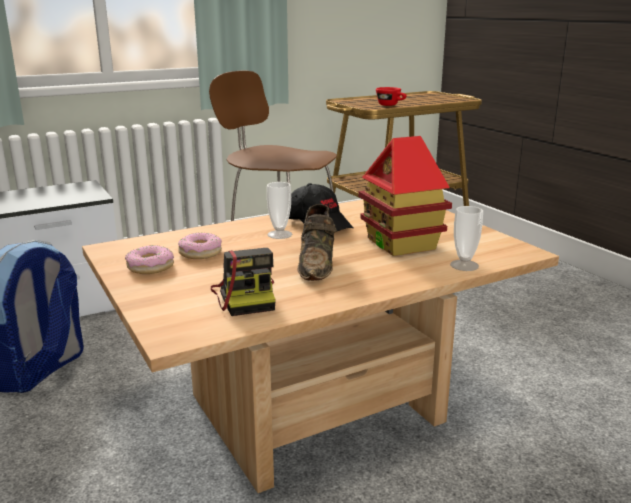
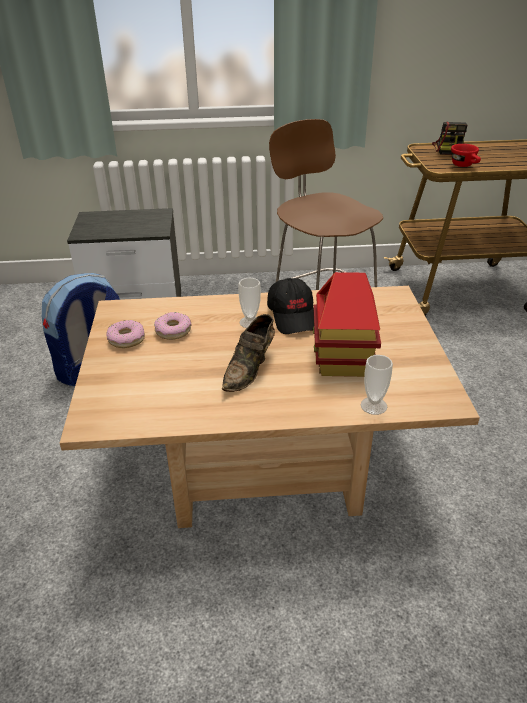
camera: 25 degrees right, 15 degrees up
(246, 297) = (167, 394): camera -> camera (449, 149)

